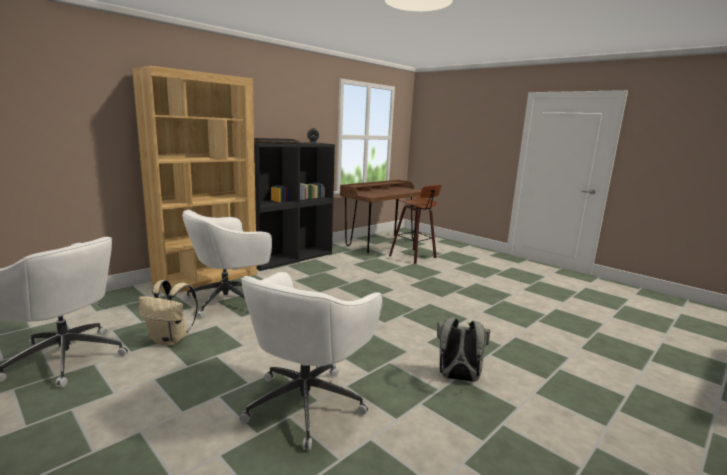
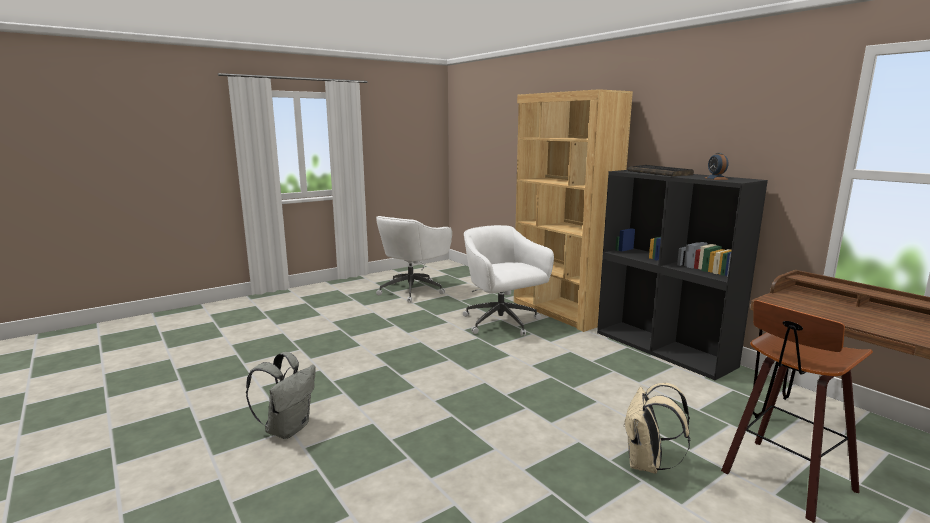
camera: 100 degrees right, 0 degrees up
(170, 340) = (426, 311): beige backpack -> beige backpack (647, 464)
(307, 402) = (311, 355): white office chair -> none

